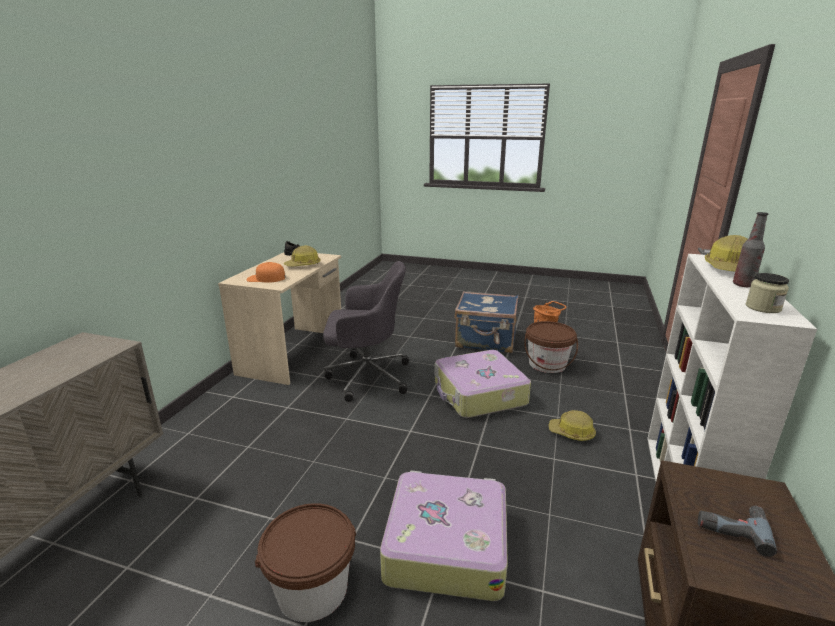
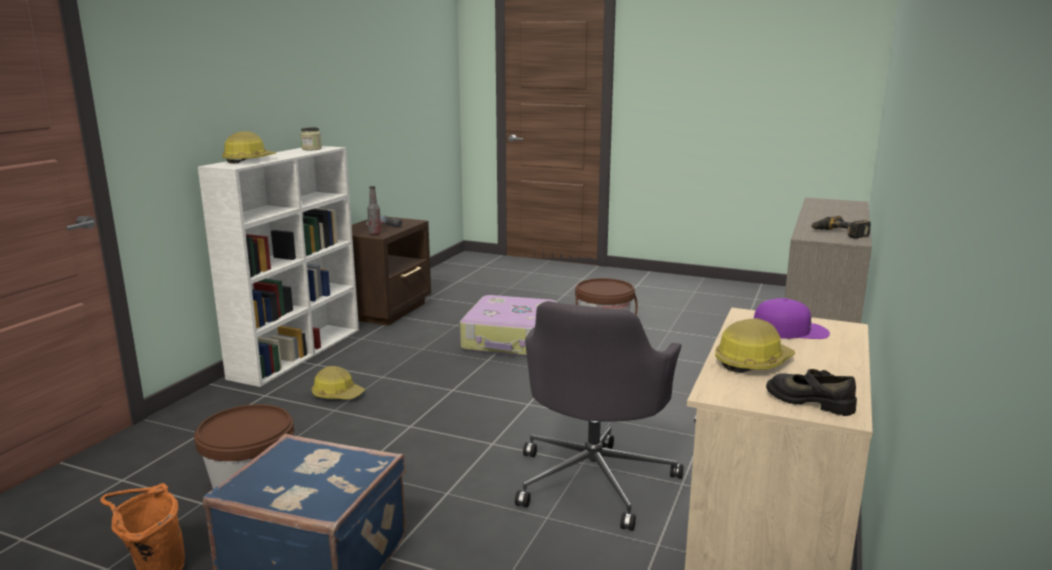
camera: 175 degrees left, 5 degrees down
(66, 354) = (838, 233): none -> power drill
(266, 278) = (790, 330): orange cap -> purple cap
(366, 376) = (594, 479): grey office chair -> grey office chair turned 75 degrees counterclockwise
(479, 394) = (417, 441): suitcase -> none
(743, 285) = (281, 154): bottle -> bottle (375, 234)

